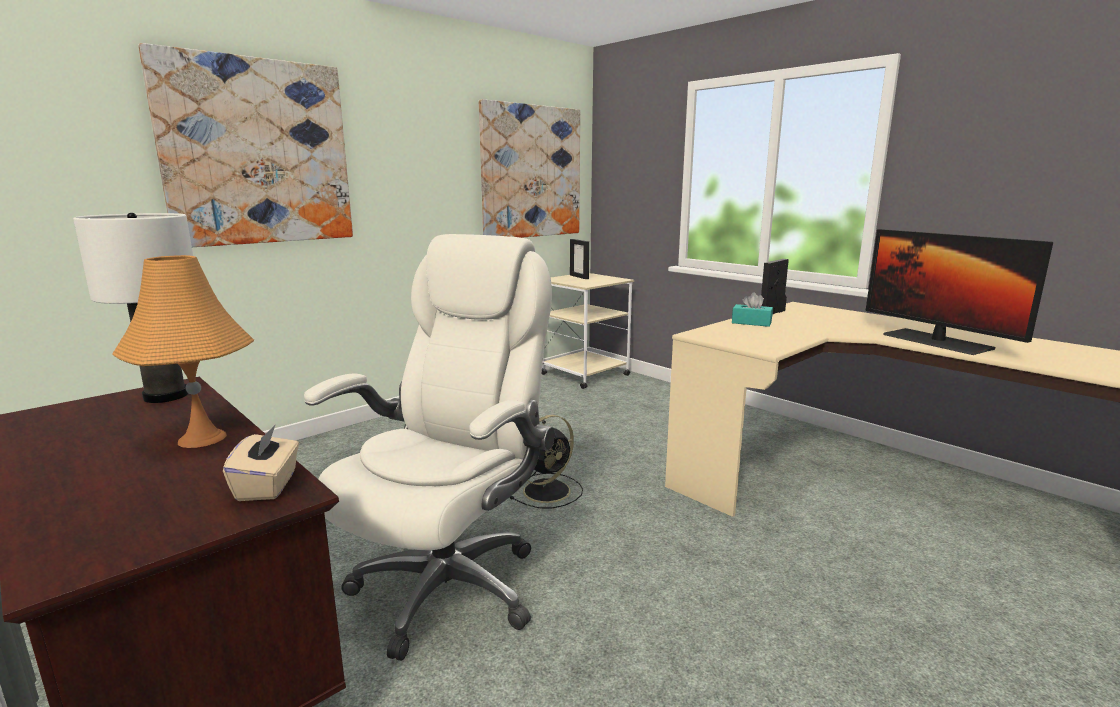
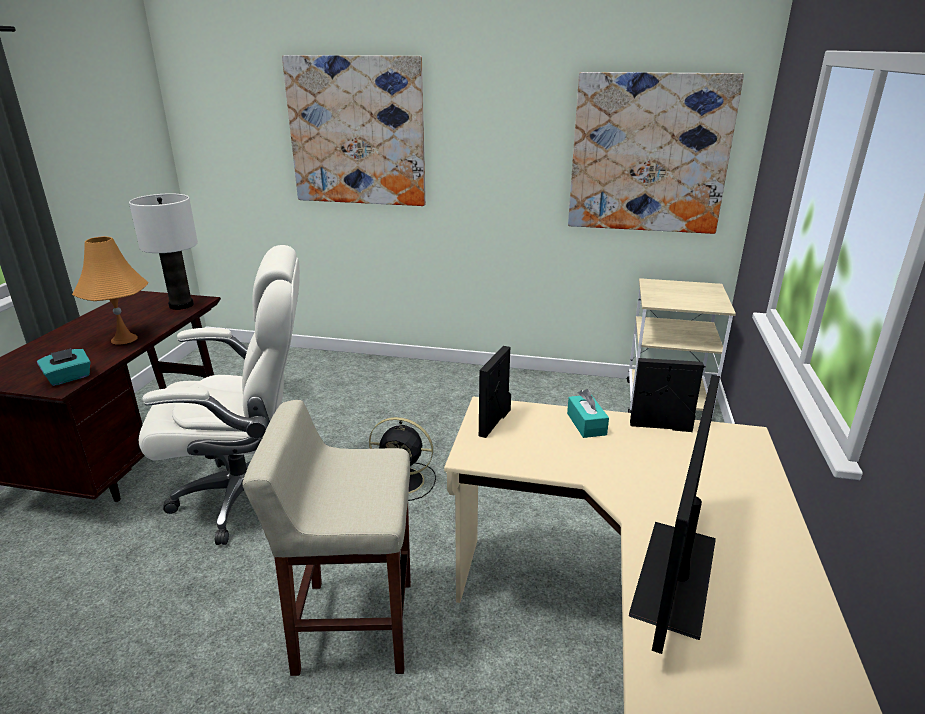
camera: 55 degrees right, 10 degrees up
(268, 486) = (69, 378): beige tissue box -> turquoise tissue box
(579, 277) = (689, 288): picture frame -> picture frame (495, 422)
(725, 573) = (352, 625): none -> beige stool

